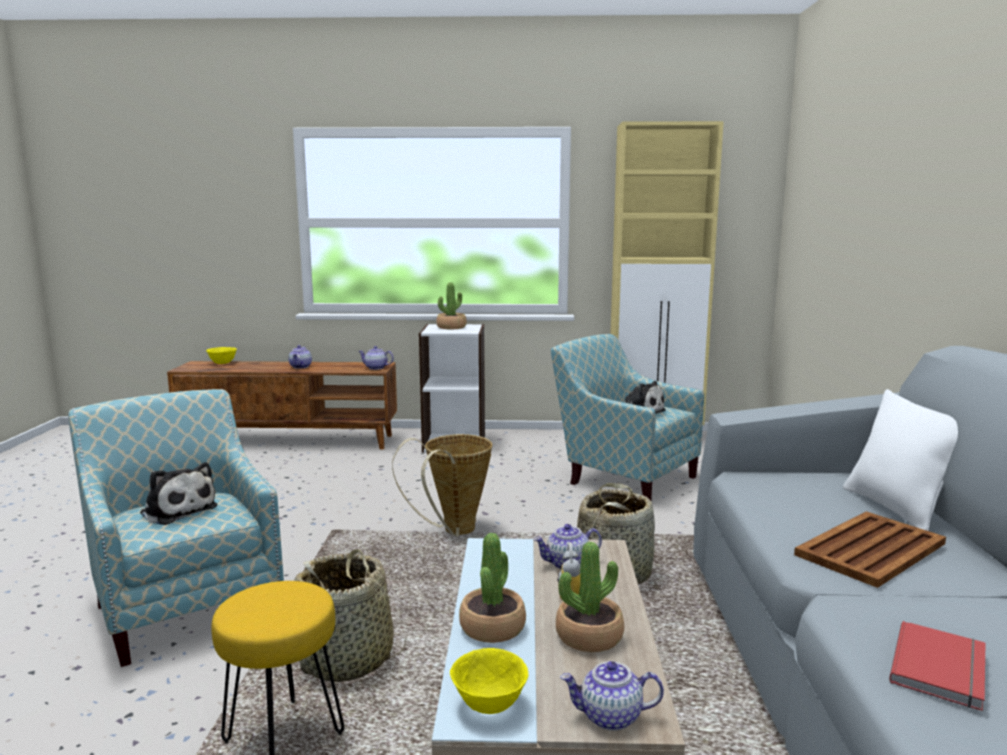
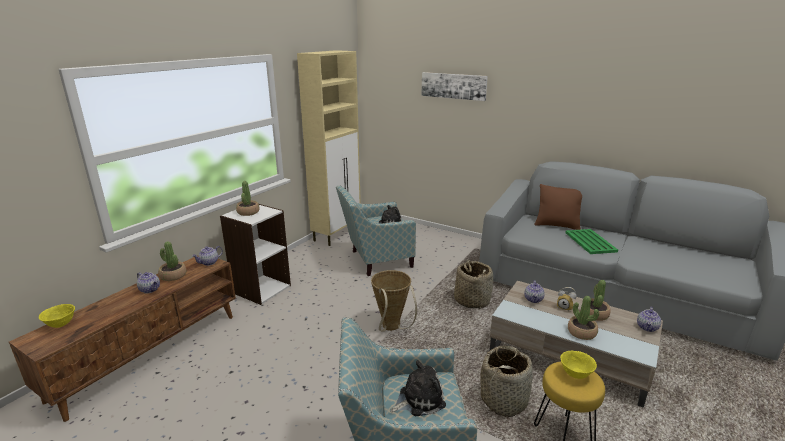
camera: 60 degrees left, 10 degrees up
(334, 366) = (173, 276): none -> potted plant
(489, 705) = (637, 349): yellow bowl -> yellow bowl (576, 374)
(869, 174) = (453, 86): none -> picture
(869, 549) = (590, 242): brown tray -> green tray
(895, 509) = (557, 225): white pillow -> brown pillow
(942, 668) = (665, 264): red book -> none

